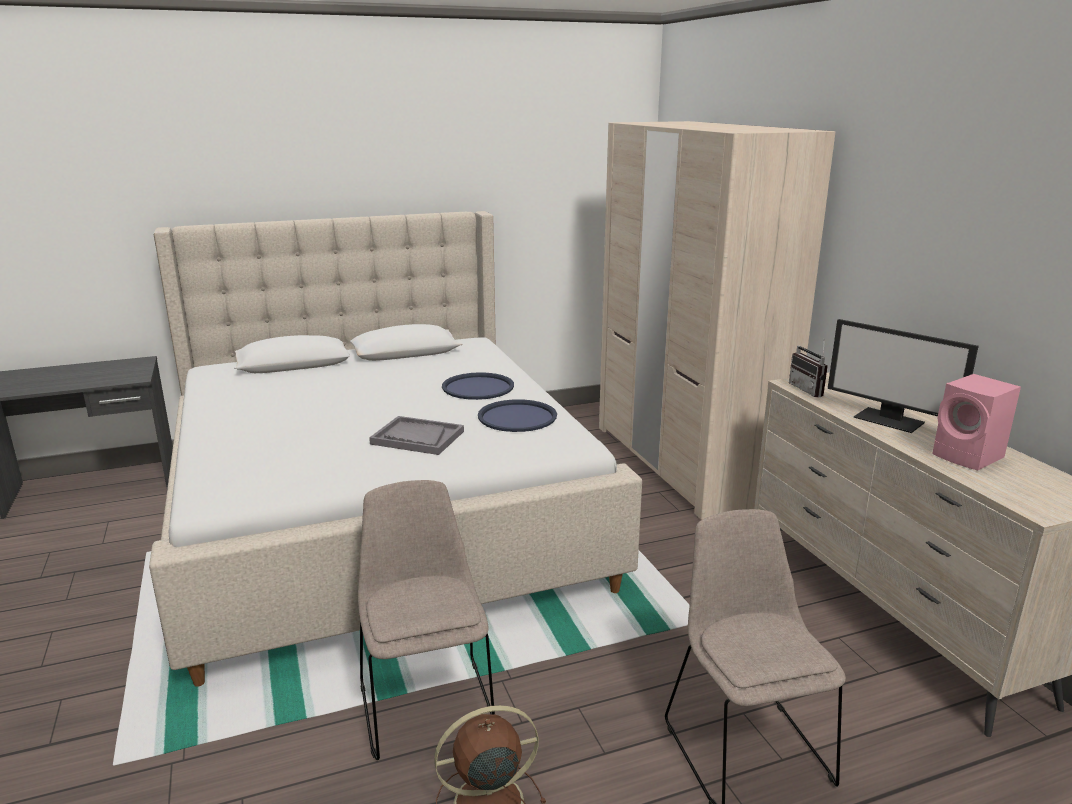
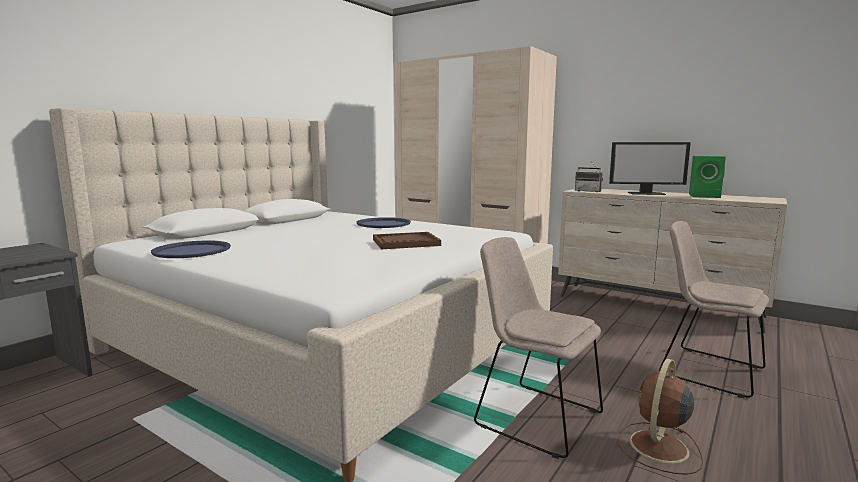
camera: 35 degrees left, 10 degrees down
(417, 438) = (406, 243): grey tray -> brown tray
(517, 417) = (443, 229): blue tray -> blue tray (192, 251)
(969, 457) = (705, 196): pink speaker -> green speaker

